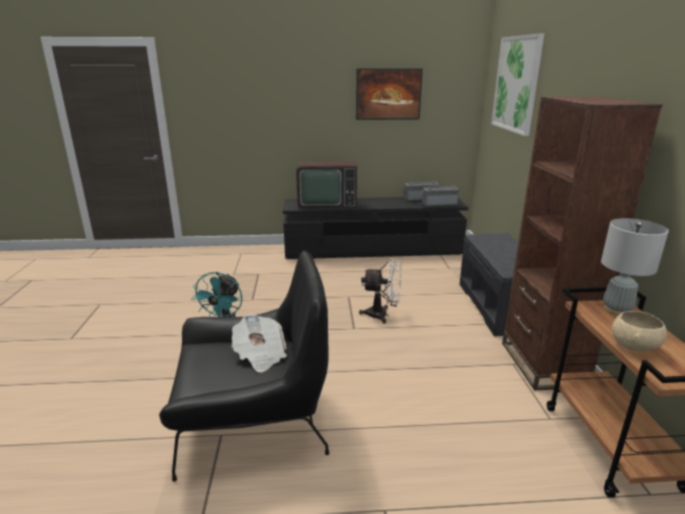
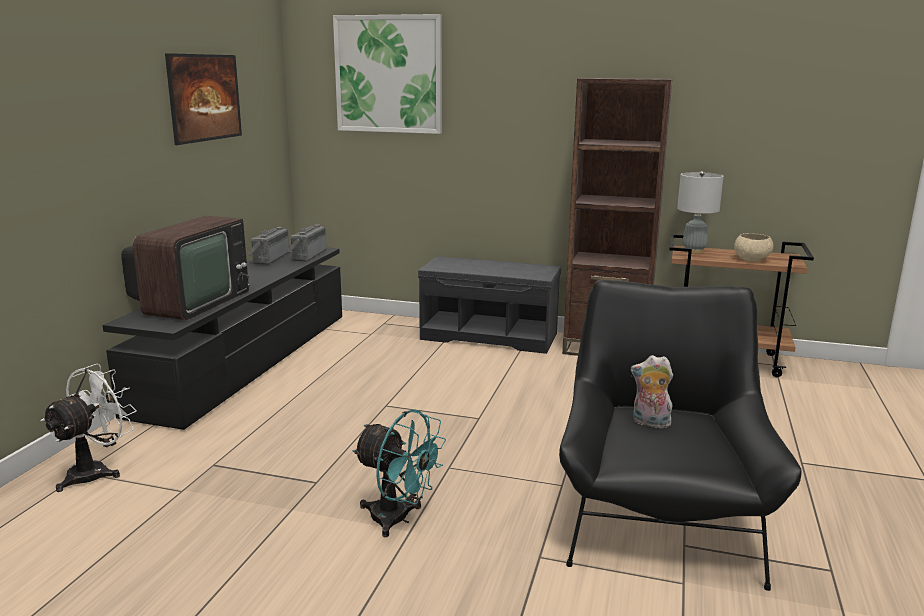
camera: 70 degrees left, 5 degrees down
(260, 355) = (649, 423): newspaper -> plush toy
(383, 315) = (458, 395): white fan -> white fan (96, 471)

